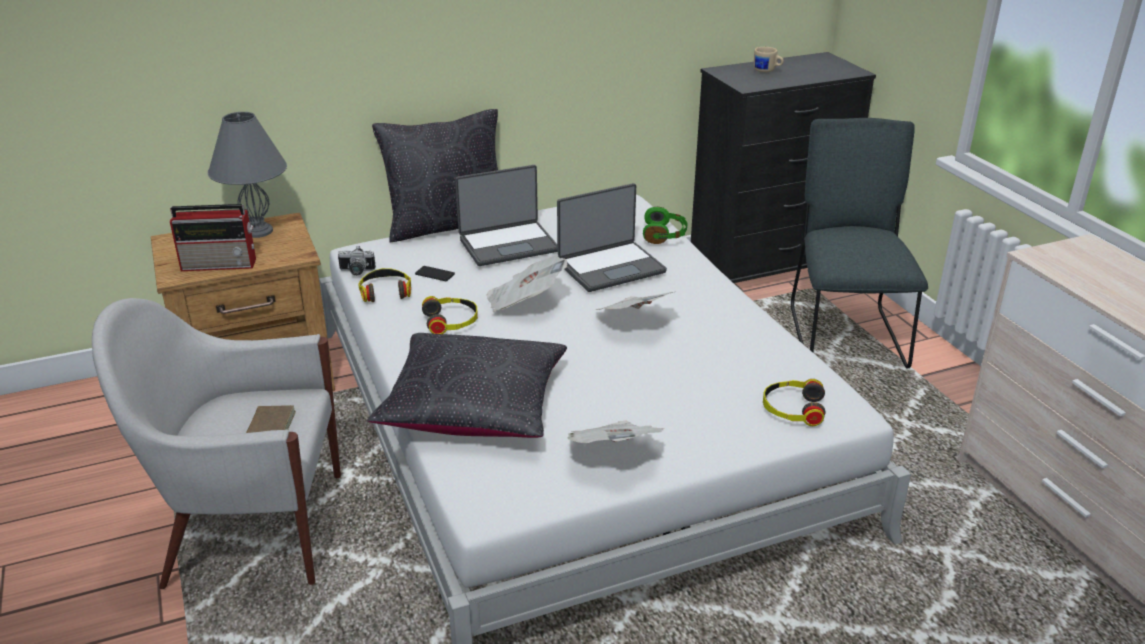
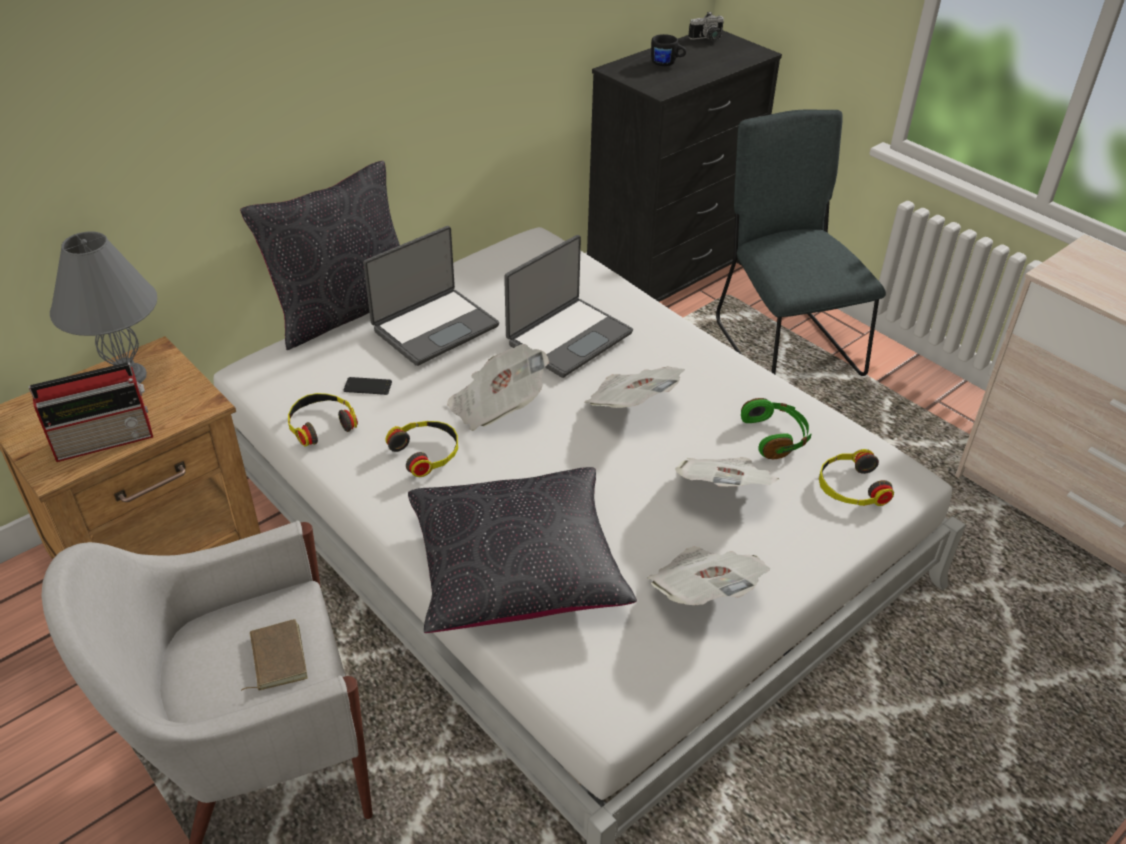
camera: 20 degrees left, 10 degrees up
(356, 272) = (268, 403): camera -> camera (708, 39)
(664, 234) = (603, 280): green headphones -> green headphones (775, 437)
(677, 390) = (724, 491): none -> newspaper
(767, 71) = (667, 63): beige mug -> black mug

